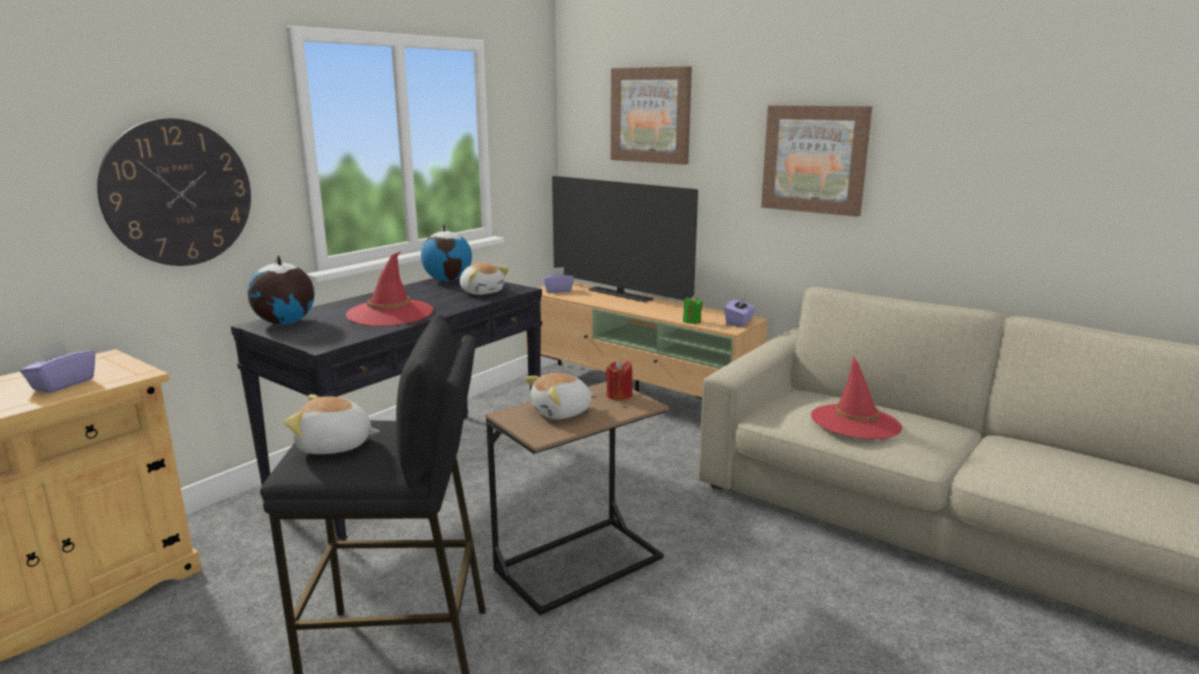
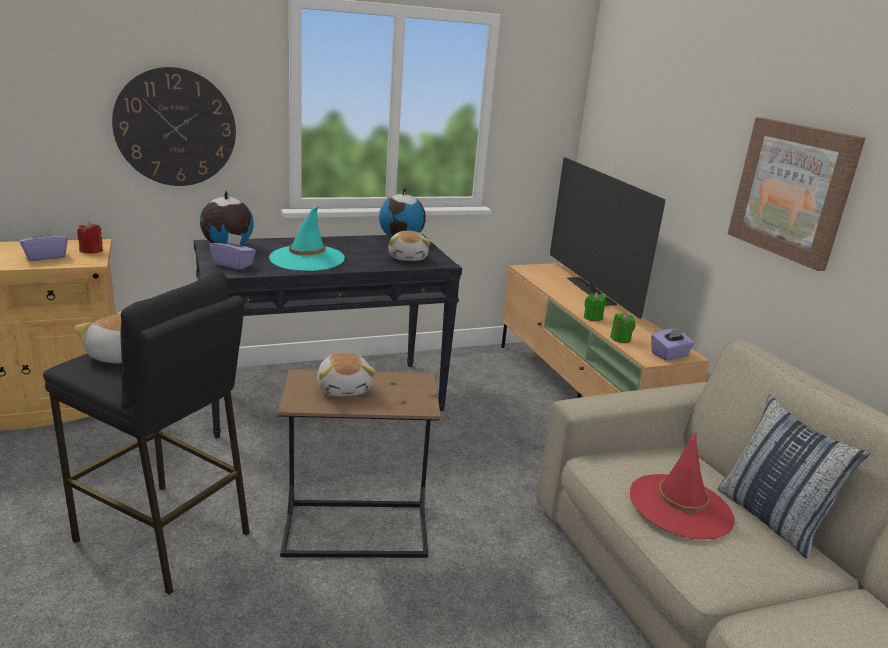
camera: 30 degrees right, 5 degrees up
(390, 313) = (307, 259): red hat -> turquoise hat
(558, 290) = (539, 272): purple tissue box -> purple tissue box (233, 264)
(562, 412) = (345, 388): plush toy -> plush toy turned 105 degrees counterclockwise
(619, 395) = (414, 390): red candle -> red candle (91, 251)
(650, 312) = (592, 318): none -> green candle
(651, 115) = (655, 109): picture -> none
(903, 412) = (771, 518): none -> pillow

